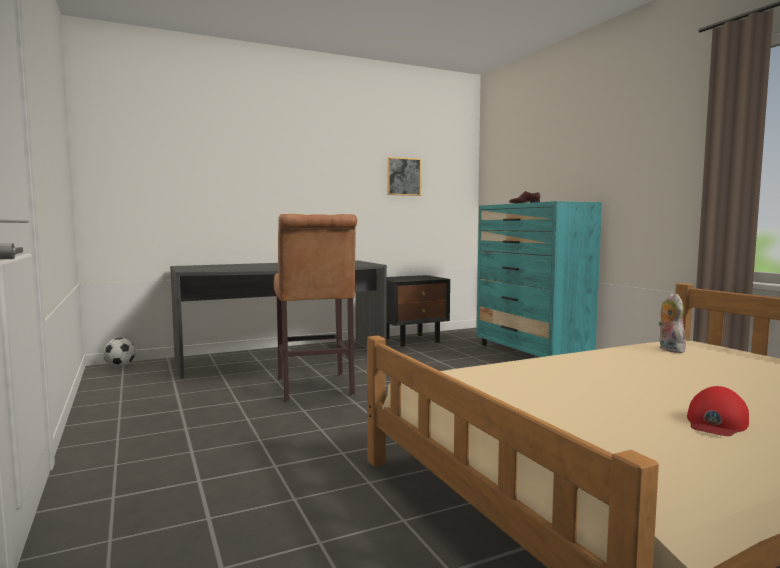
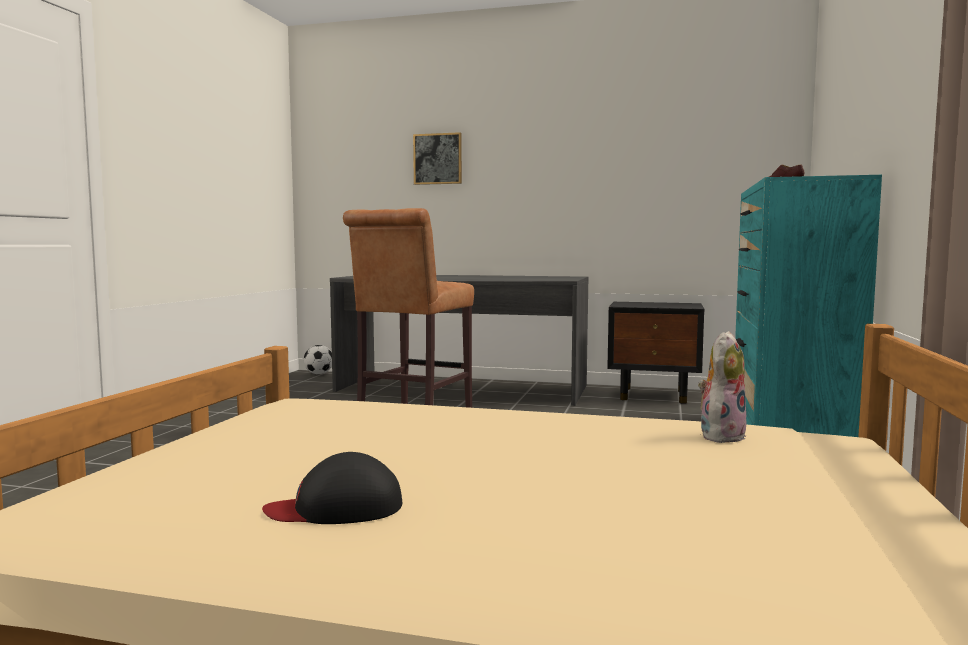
camera: 40 degrees right, 0 degrees up
(403, 176) = (667, 157): picture -> picture (437, 159)
(716, 422) = (336, 508): red cap -> black cap

